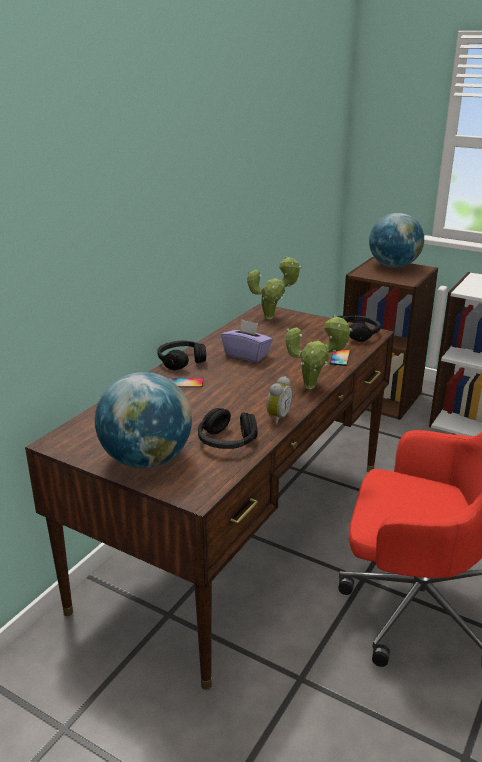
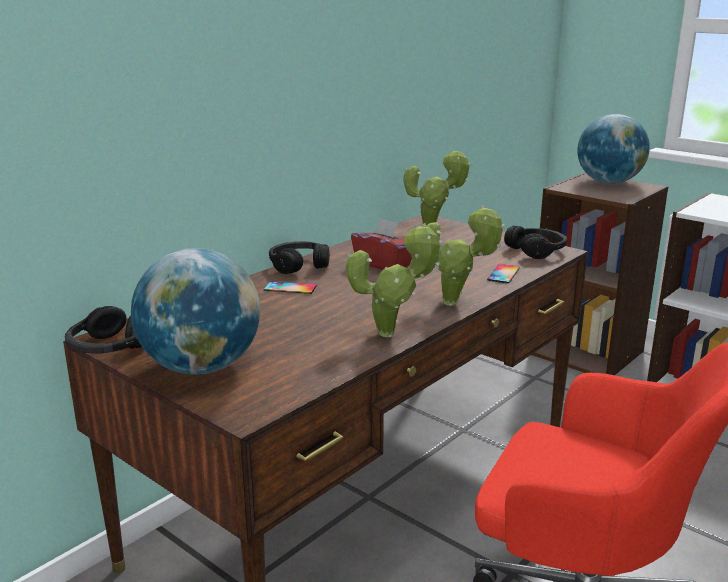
camera: 10 degrees right, 5 degrees down
(227, 441) = (314, 355): black headphones -> black headphones (108, 348)
(247, 355) = (383, 264): purple tissue box -> red tissue box
(277, 417) = (392, 333): alarm clock -> potted plant

